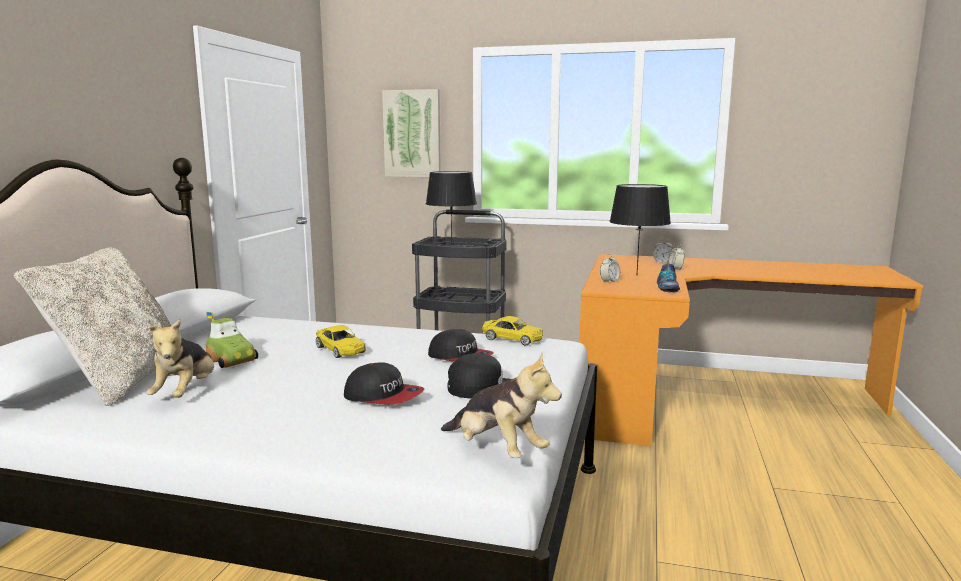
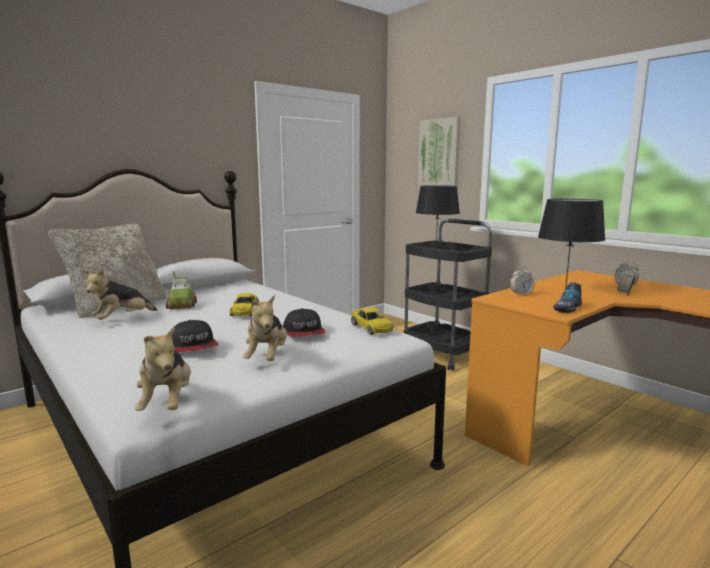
camera: 35 degrees right, 0 degrees up
(483, 387) = (267, 357): black cap -> plush toy

